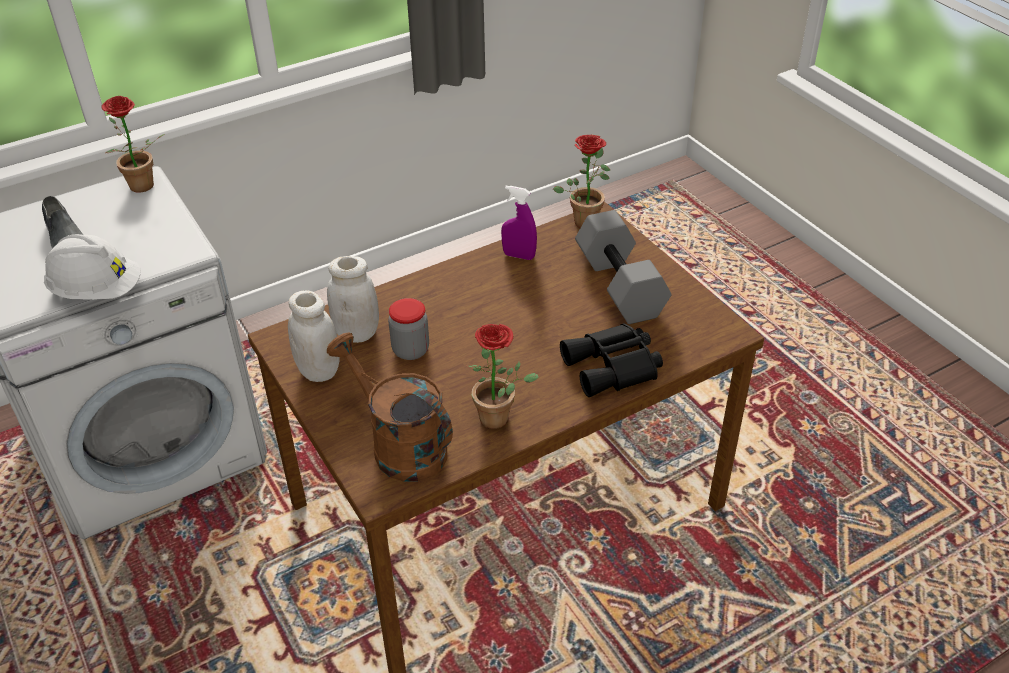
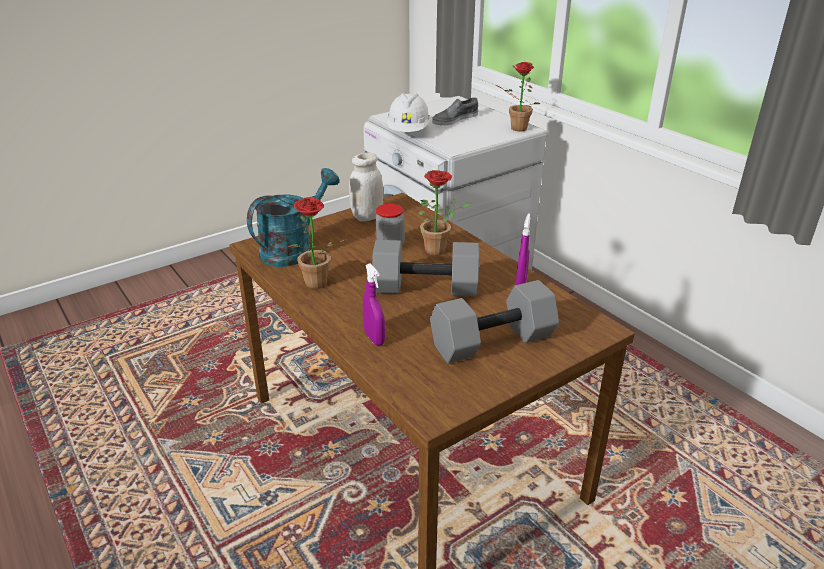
camera: 85 degrees right, 10 degrees down
(357, 333) = (407, 225): white jar -> none
(399, 445) = (293, 249): brown watering can -> turquoise watering can
(513, 323) = (427, 286): none -> grey dumbbell
(585, 218) = (596, 320): potted plant -> potted plant (439, 250)
(614, 367) = (374, 338): black binoculars -> purple spray bottle

